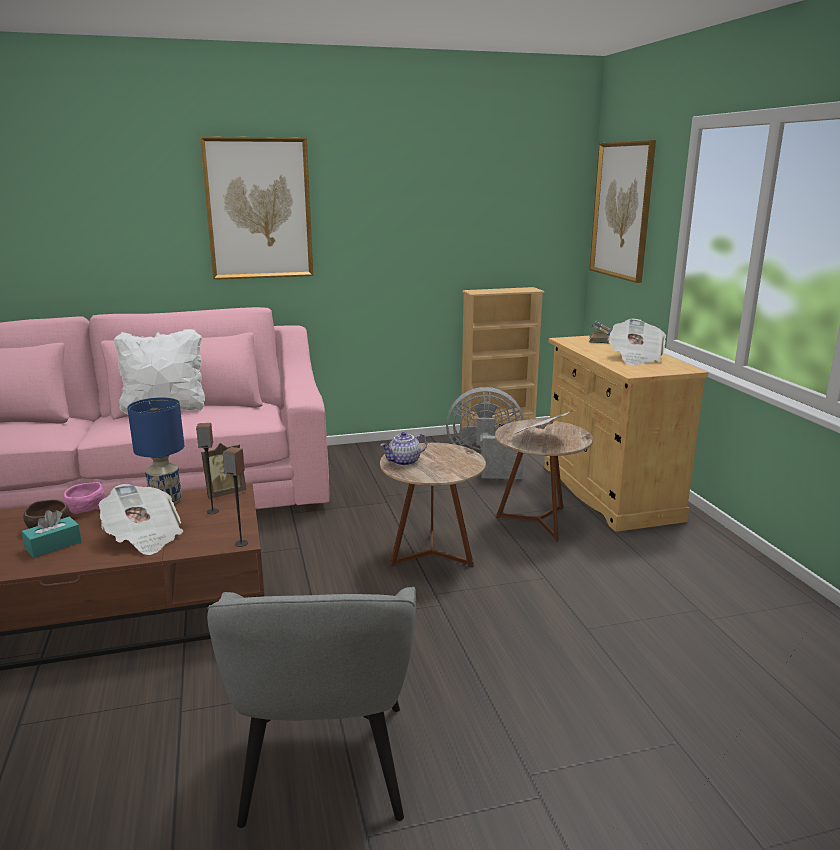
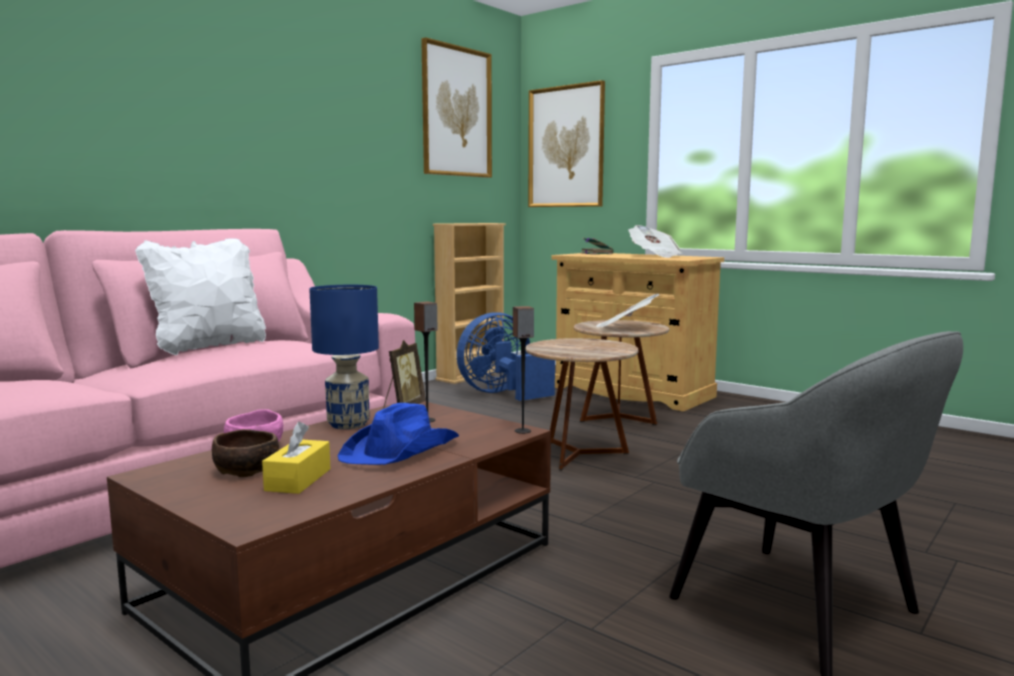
camera: 35 degrees left, 10 degrees down
(53, 545) = (298, 480): turquoise tissue box -> yellow tissue box
(144, 537) = (401, 450): newspaper -> blue hat
(258, 209) = (240, 116): picture -> picture (456, 112)
(404, 462) = (561, 350): teapot -> none
(487, 465) = (502, 394): grey fan -> blue fan

